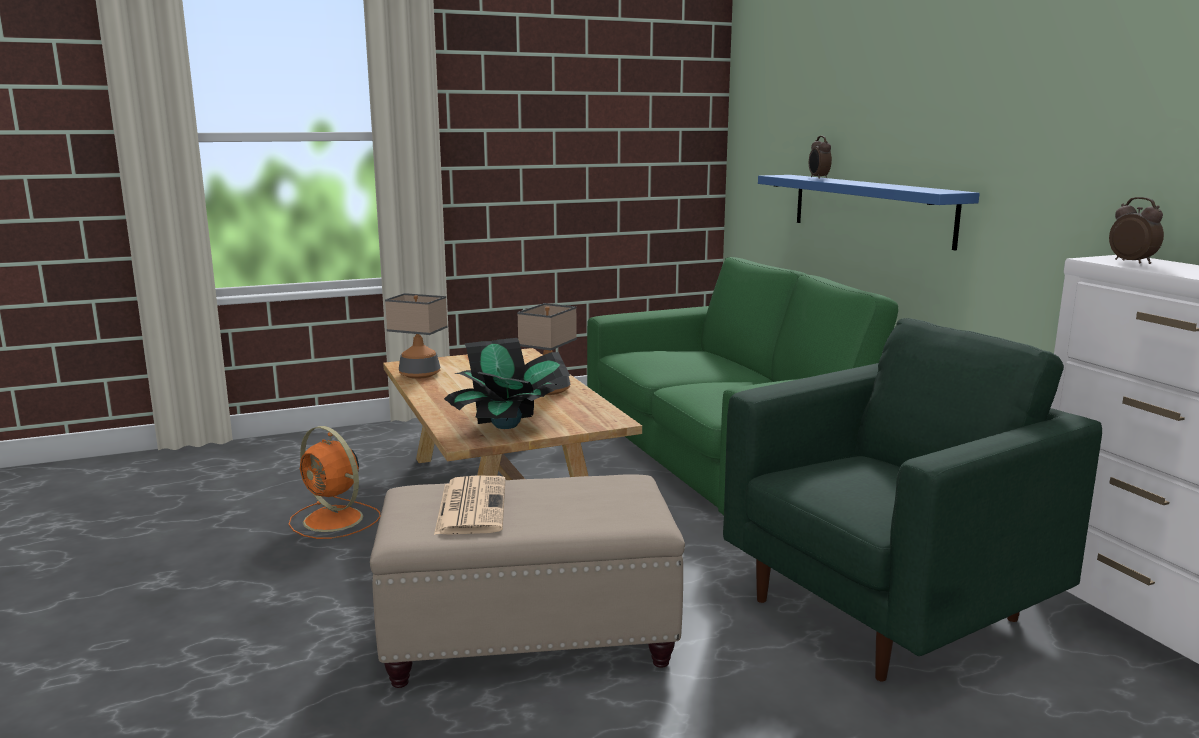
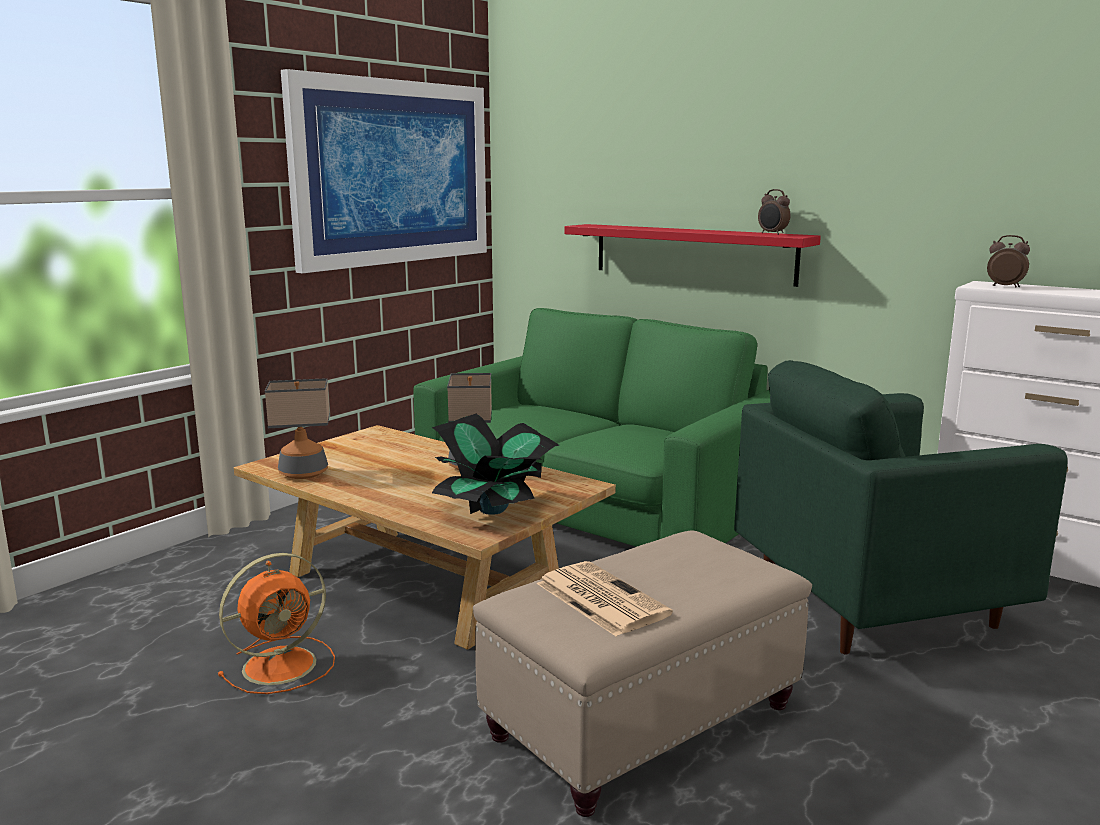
camera: 30 degrees left, 0 degrees up
(335, 520) = (283, 664): orange fan -> orange fan turned 45 degrees counterclockwise
(607, 121) = (393, 173): none -> picture
(818, 178) = (631, 226): alarm clock -> alarm clock (772, 234)
(870, 208) = (692, 253): blue shelf -> red shelf
(887, 609) = (872, 605): green armchair -> green armchair turned 135 degrees counterclockwise

